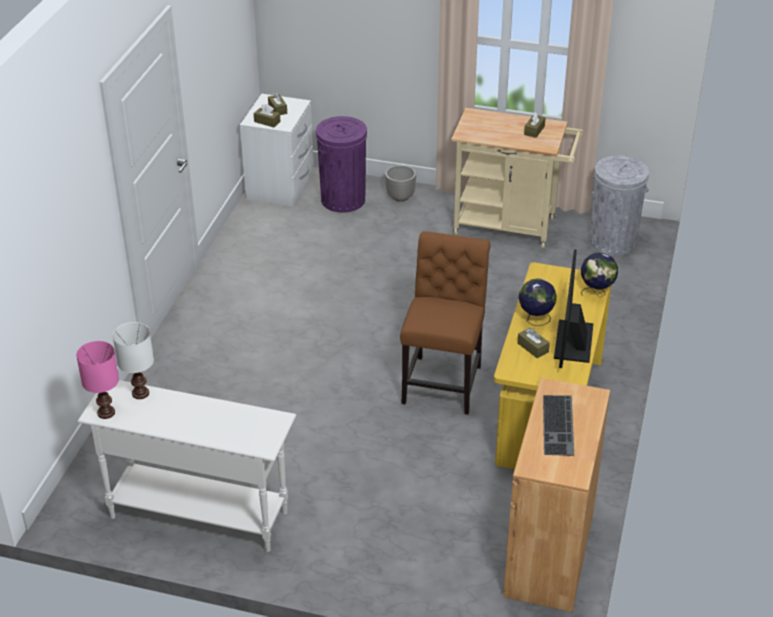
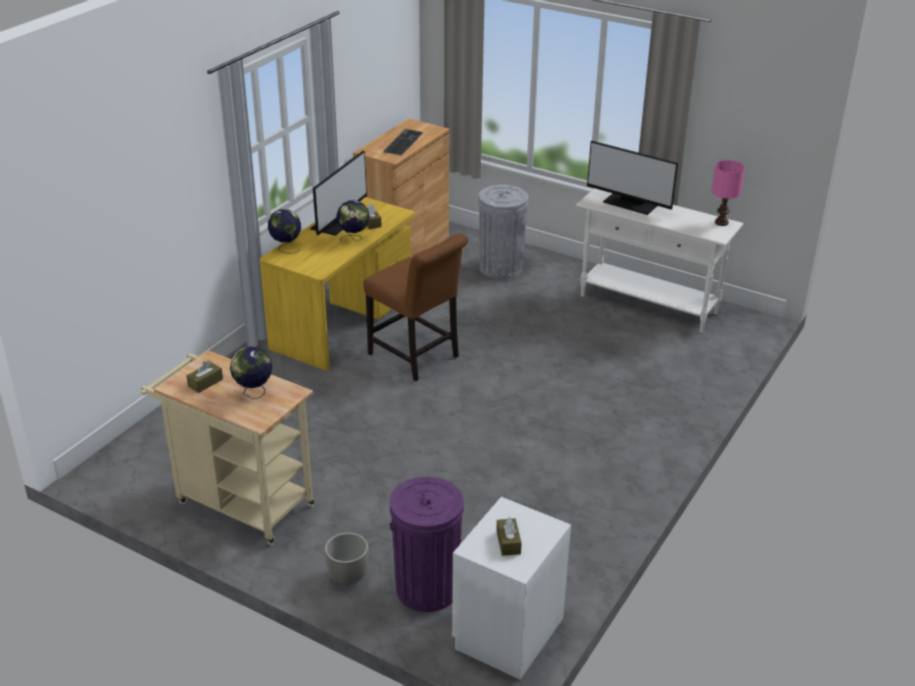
camera: 165 degrees left, 5 degrees down
(140, 393) = (695, 230): white table lamp -> none
(224, 427) = (630, 203): none -> monitor
(267, 122) = (530, 520): brown tissue box -> none
(443, 381) = (416, 357): brown chair -> brown chair turned 75 degrees counterclockwise
(492, 129) = (254, 393): none -> globe
(612, 242) = (142, 460): grey trash can -> grey trash can (501, 267)

